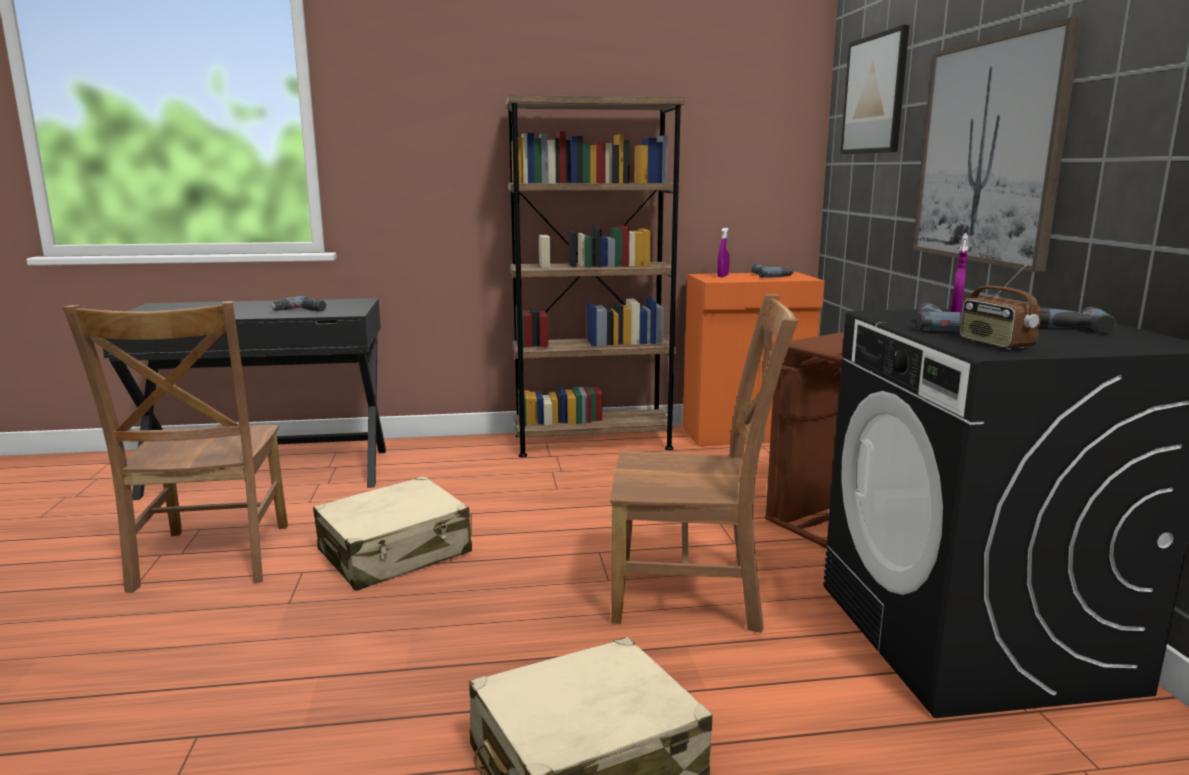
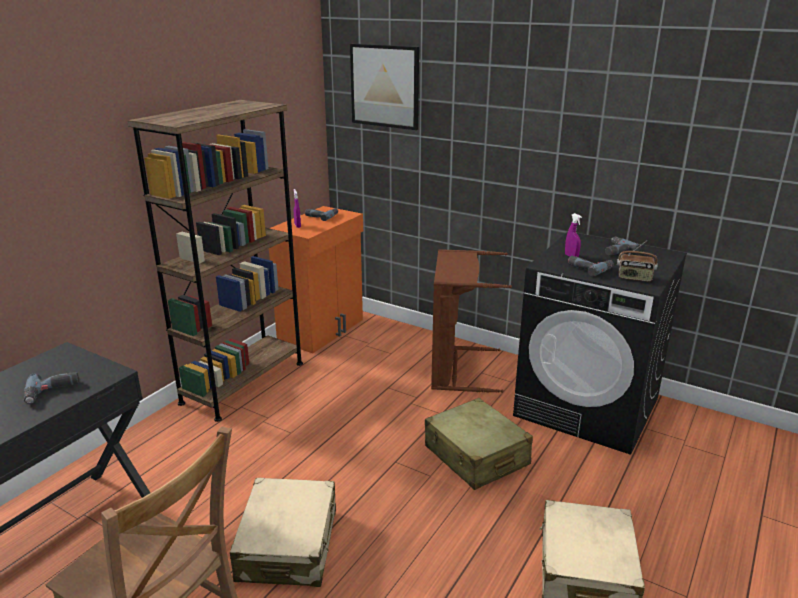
camera: 50 degrees left, 10 degrees up
(694, 594) = (476, 456): brown chair -> beige suitcase
(988, 152) = (510, 142): picture -> none

